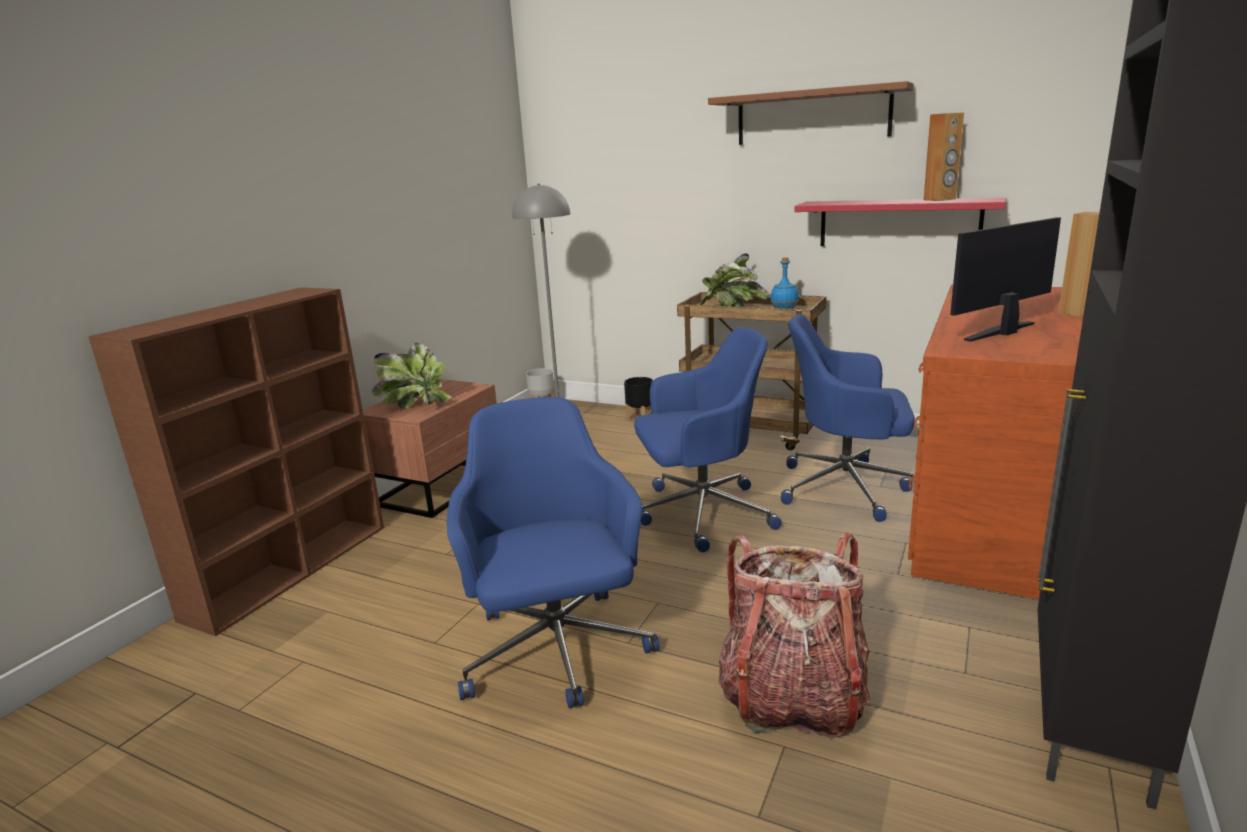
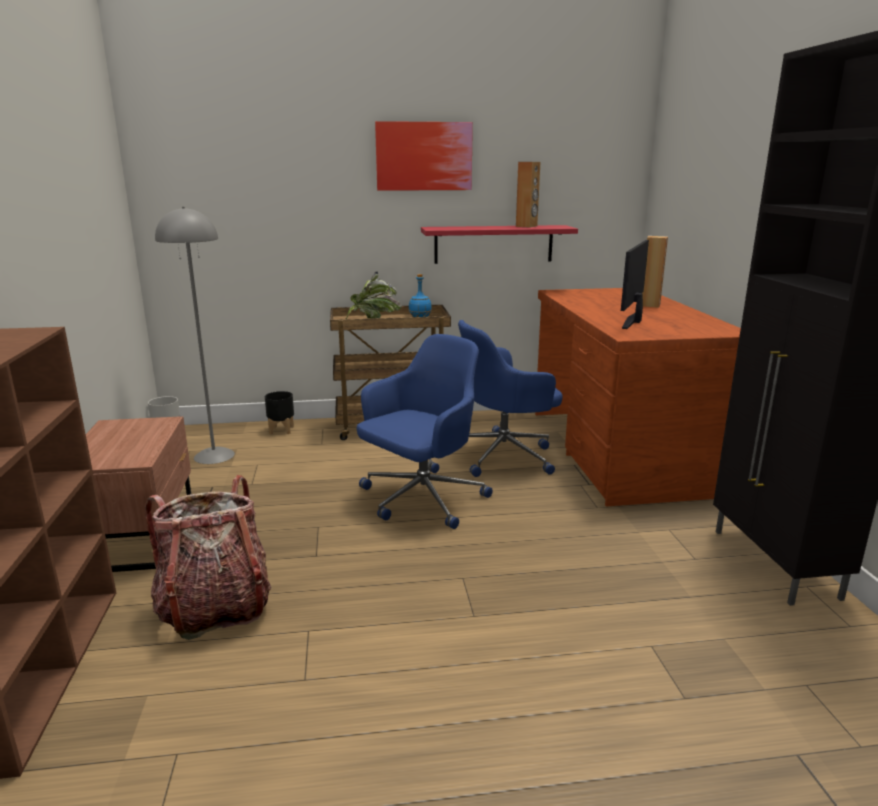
camera: 35 degrees left, 0 degrees up
(414, 405) = (119, 451): potted plant -> none
(556, 652) = (427, 645): blue office chair -> none
(792, 698) = (622, 612): backpack -> backpack (215, 608)
(812, 116) = (424, 156): brown shelf -> picture

